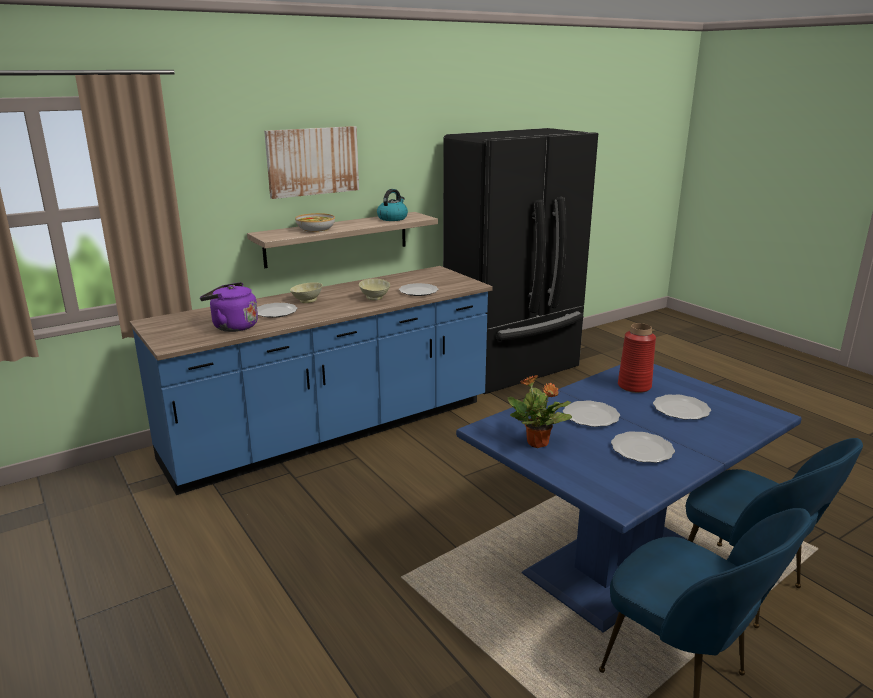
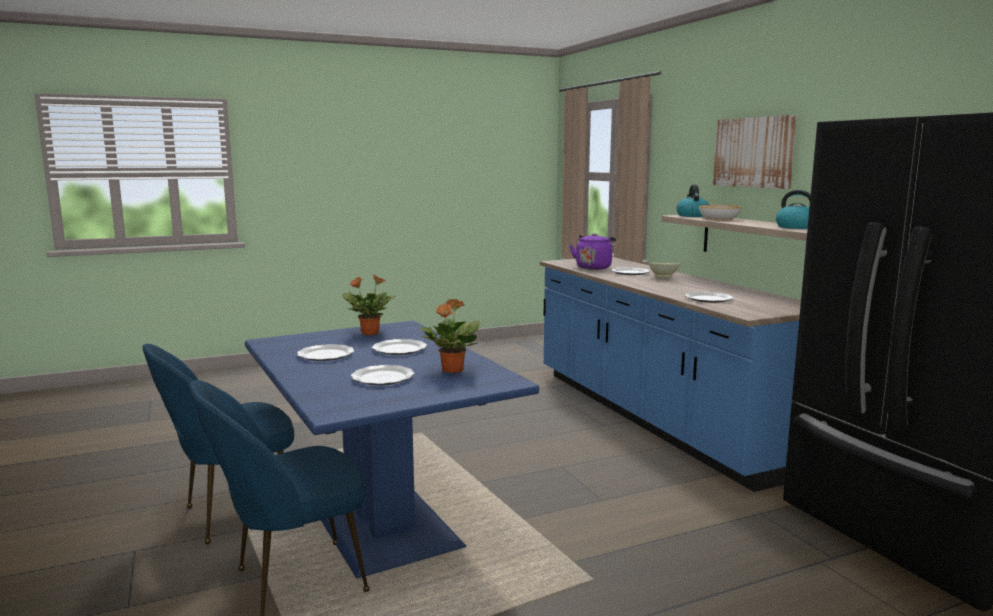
camera: 100 degrees right, 10 degrees down
(274, 234) = (692, 215): none -> kettle
(374, 298) = (677, 289): beige bowl -> none
(634, 386) = (452, 370): red vase -> potted plant

